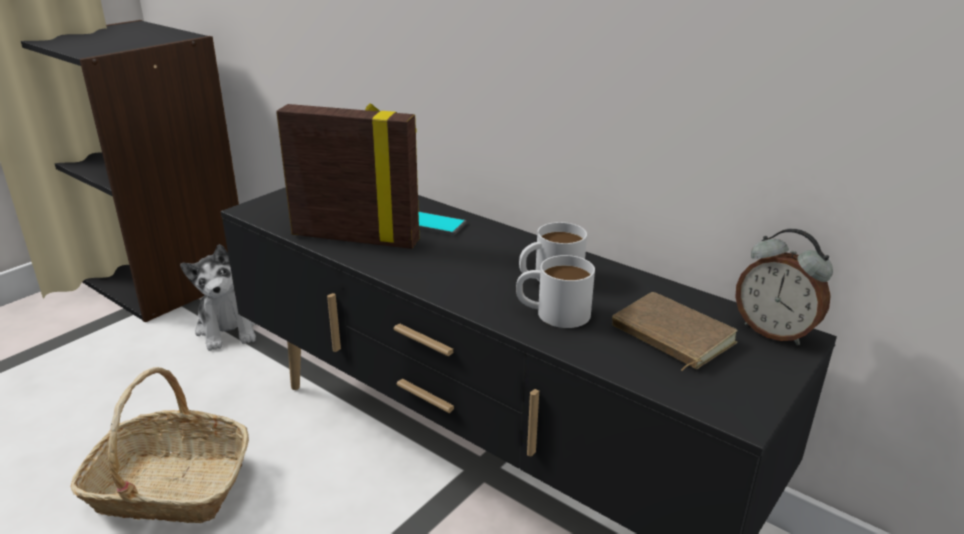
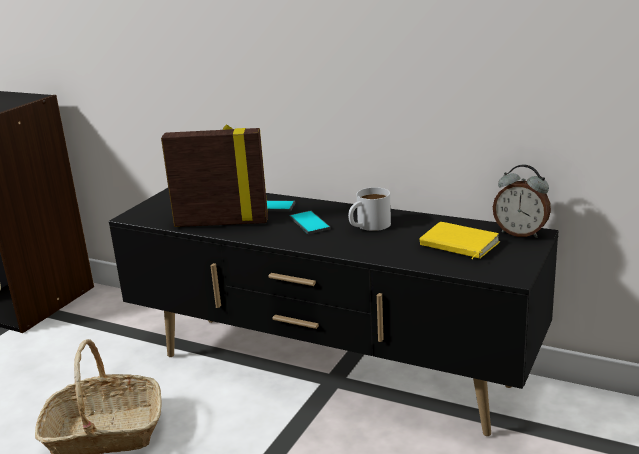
camera: 10 degrees left, 5 degrees down
(228, 329) = (96, 326): plush toy -> none
(470, 259) = (309, 223): none -> phone
(552, 312) = (379, 244): white mug -> none
(669, 336) = (458, 245): brown book -> yellow book

